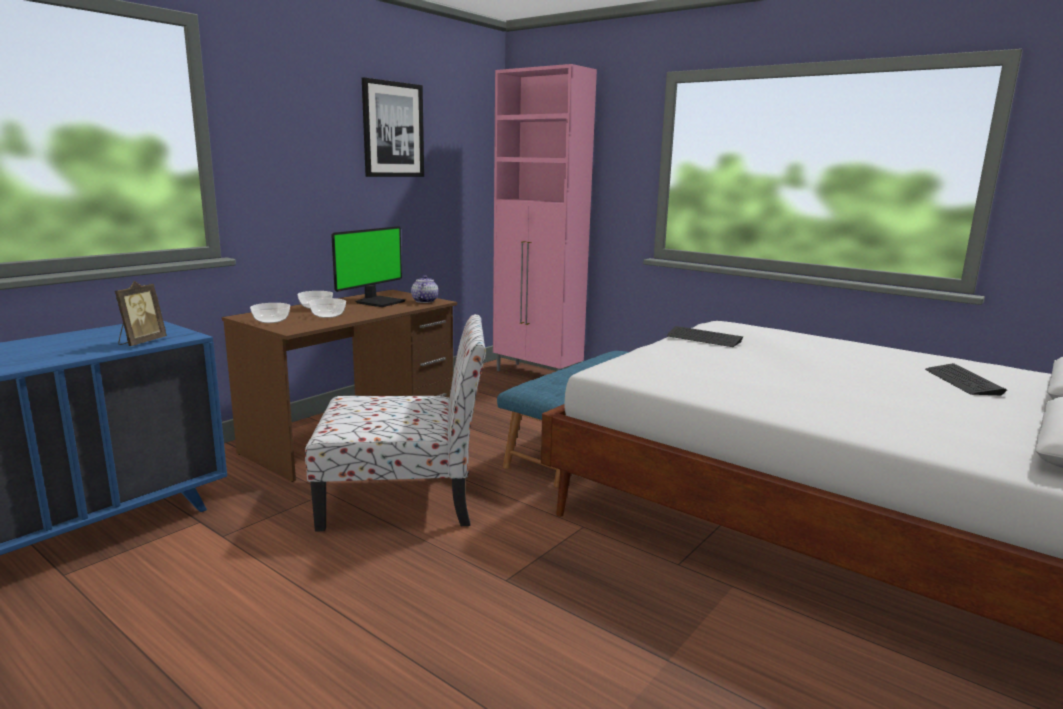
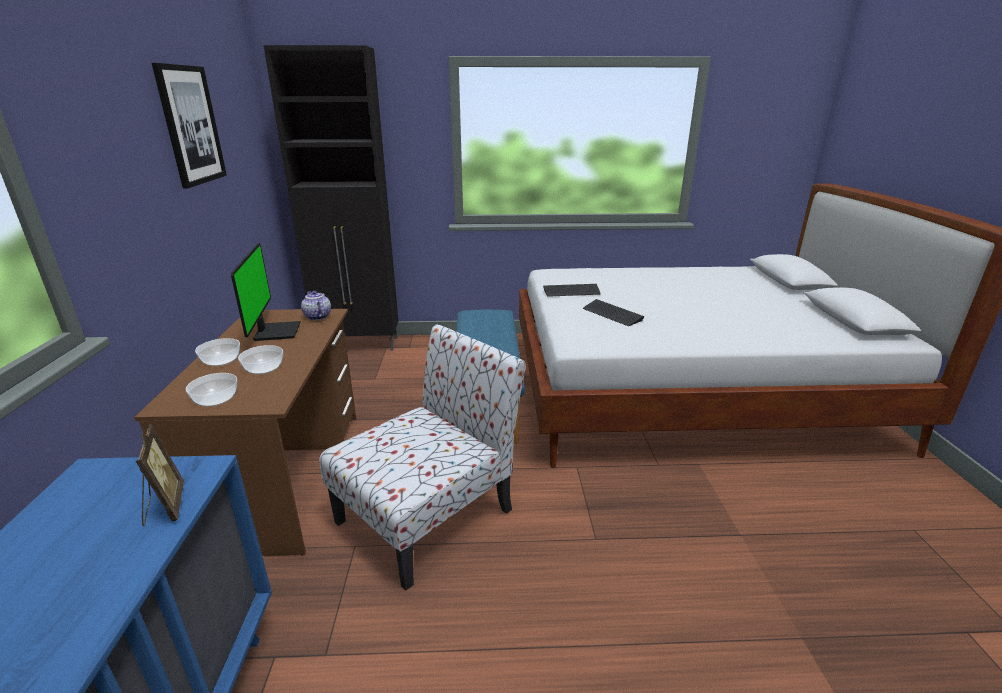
camera: 40 degrees left, 10 degrees up
(537, 375) = (359, 345): pink cabinet -> black cabinet
(962, 381) = (734, 285): keyboard -> keyboard (612, 314)

